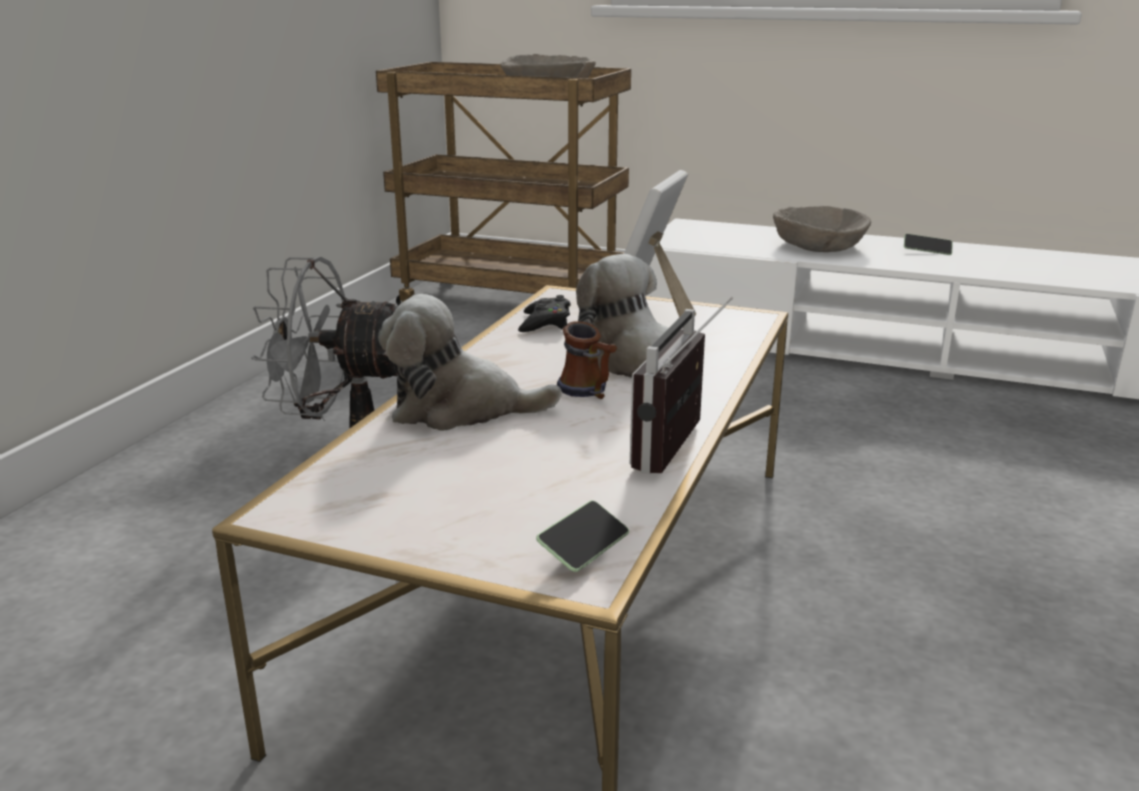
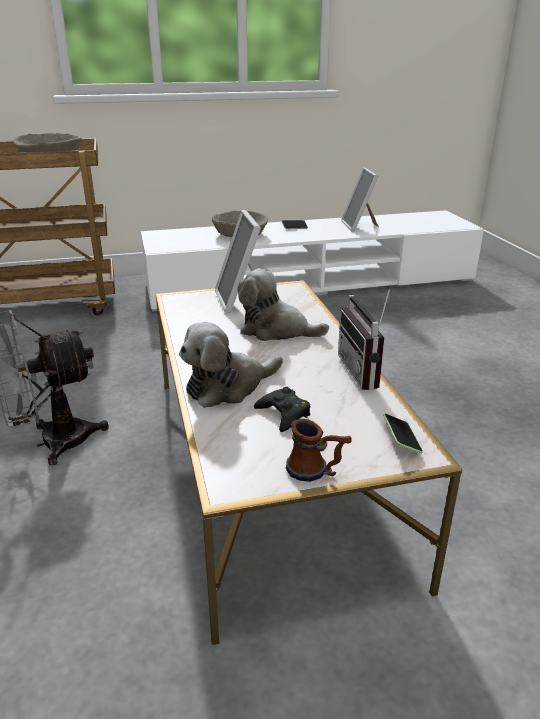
camera: 35 degrees left, 5 degrees up
(545, 323) = (193, 318): black game controller -> black game controller (284, 414)
(589, 392) = (279, 354): mug -> mug (316, 472)
(1060, 267) = (359, 226): none -> picture frame

